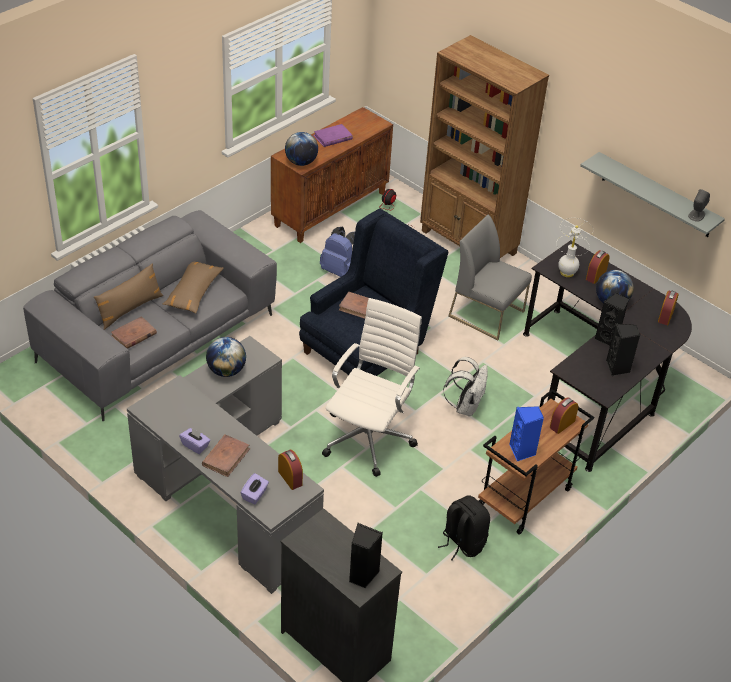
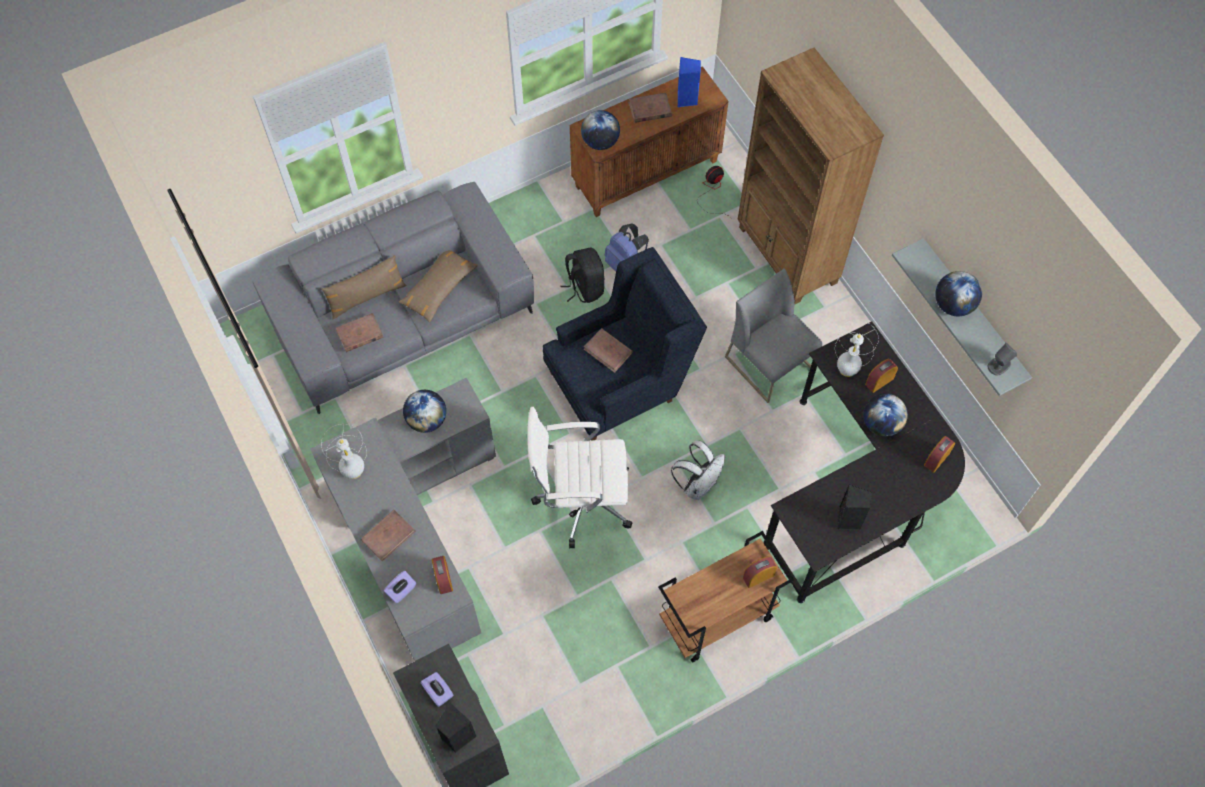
camera: 20 degrees right, 20 degrees up
(174, 416) = (353, 471): none -> white table lamp
(195, 445) = (363, 513): purple tissue box -> purple tissue box (438, 692)
(332, 137) = (649, 109): purple book -> brown book
(369, 437) = (581, 499): white office chair -> white office chair turned 135 degrees counterclockwise
(462, 543) = (630, 656): black backpack -> black backpack (584, 287)
(522, 451) = (701, 601): blue speaker -> blue speaker (687, 99)
(608, 338) = (855, 476): black speaker -> none
(643, 186) = (953, 305): none -> globe

